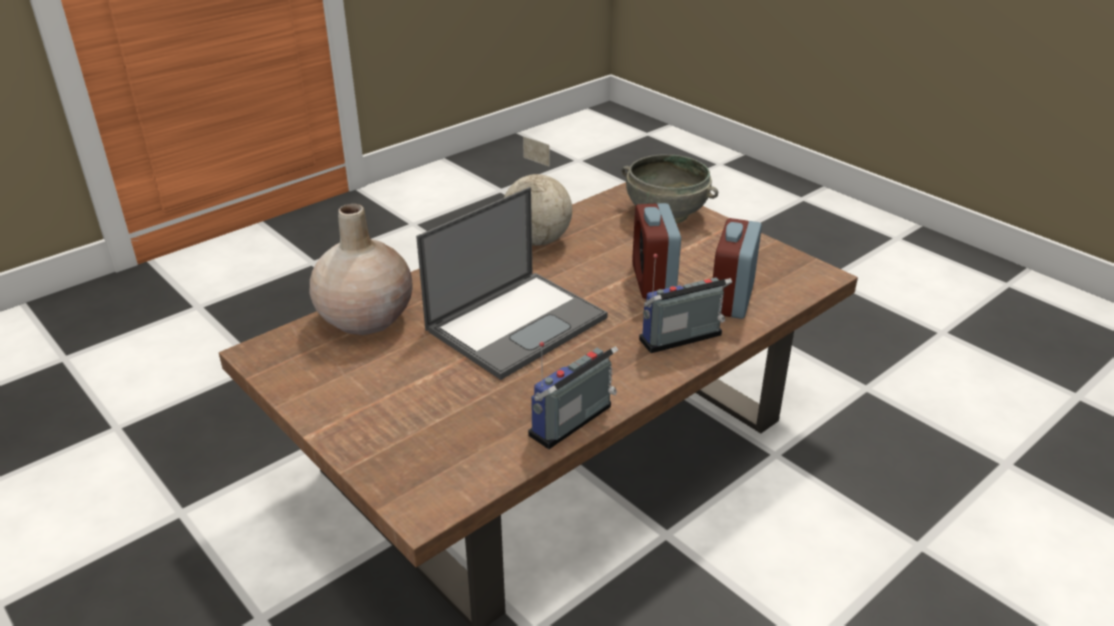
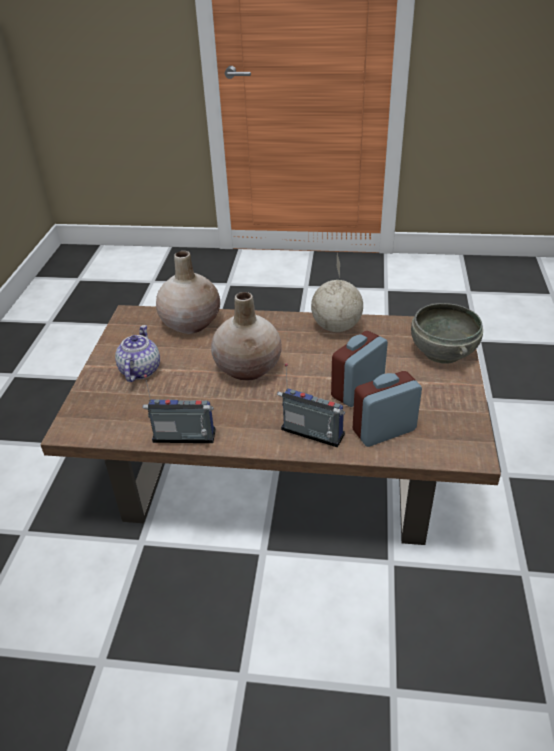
camera: 50 degrees right, 5 degrees up
(393, 397) = (140, 370): none -> teapot
(517, 322) = (248, 368): laptop -> beige vase

